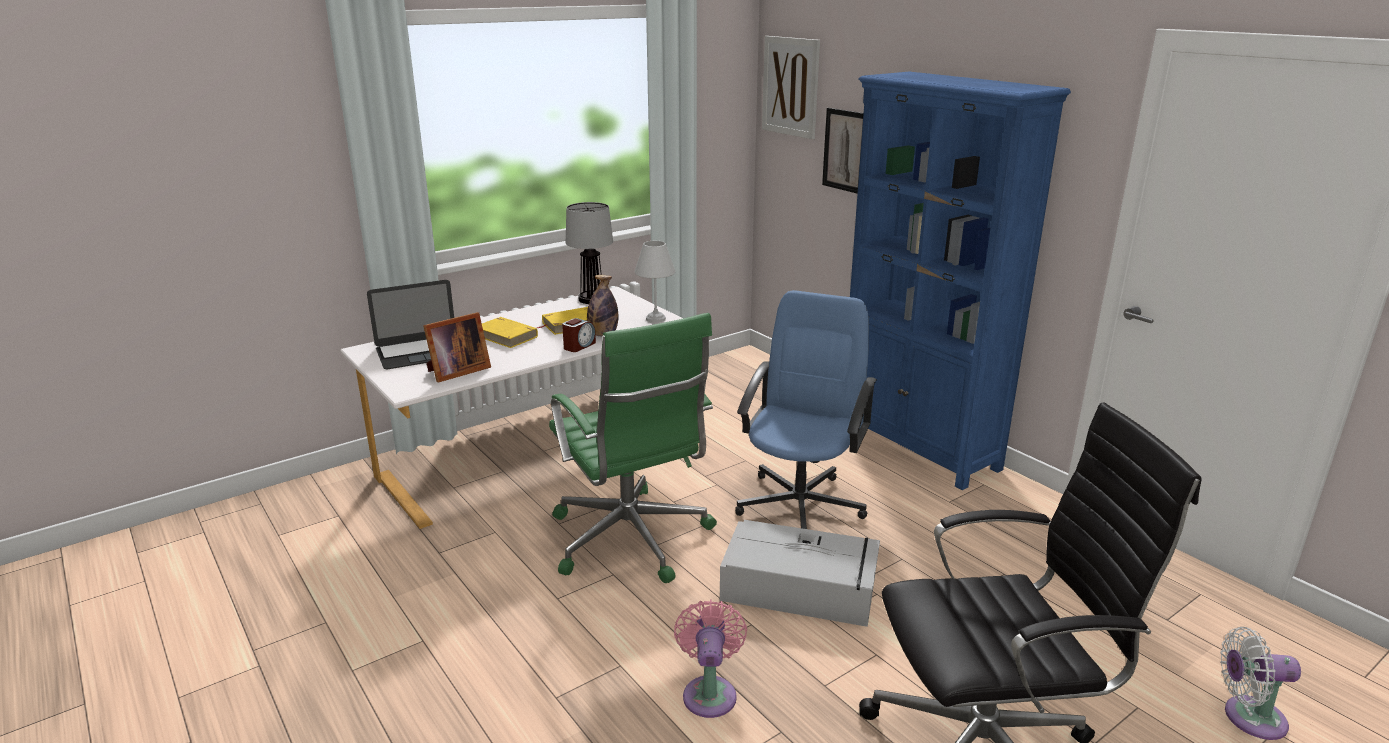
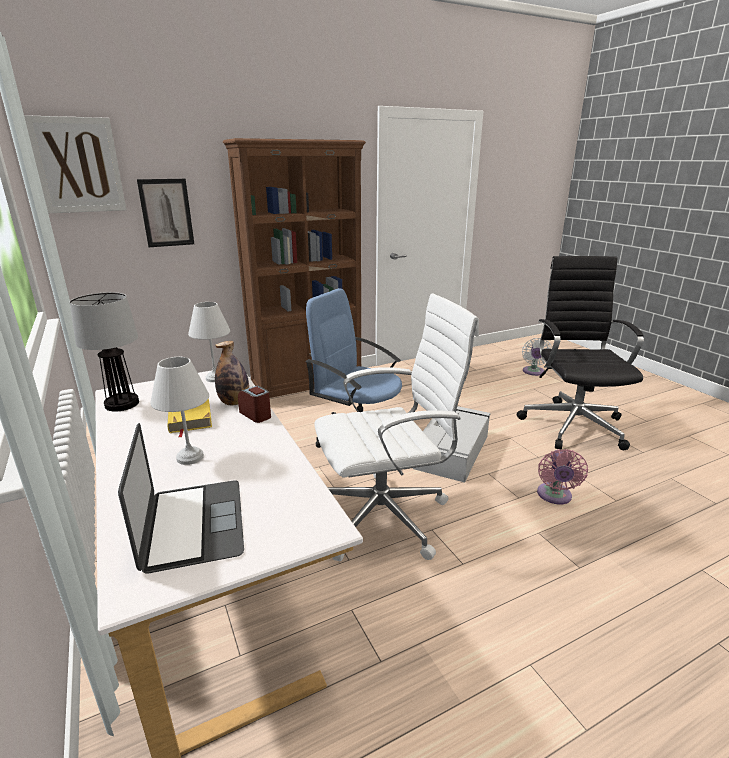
camera: 80 degrees left, 0 degrees up
(456, 372) = (283, 490): picture frame -> none
(506, 336) = (189, 456): yellow book -> white table lamp
(631, 540) = (386, 516): green office chair -> white office chair
(710, 692) = (554, 496): pink fan -> pink fan turned 90 degrees counterclockwise
(918, 447) = (308, 389): blue bookcase -> brown bookcase

